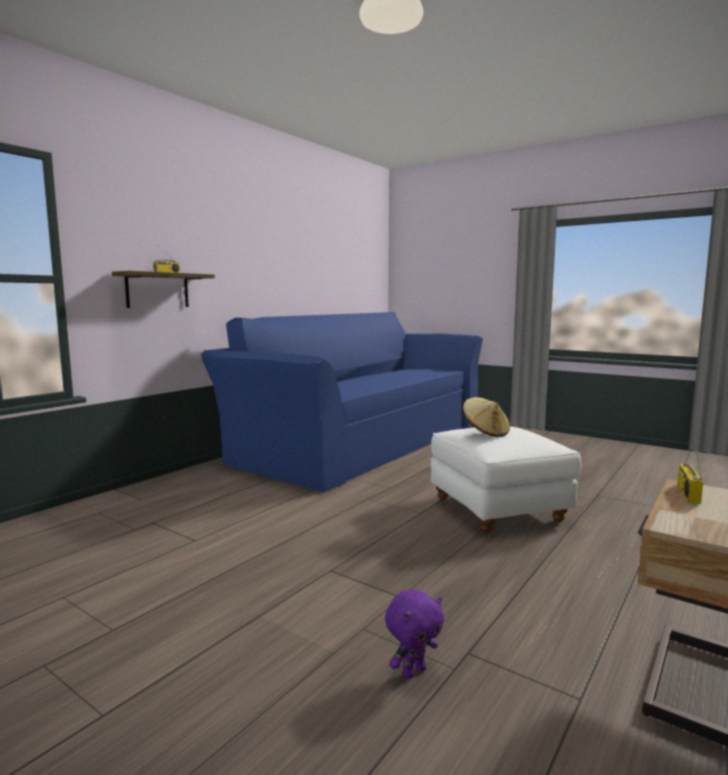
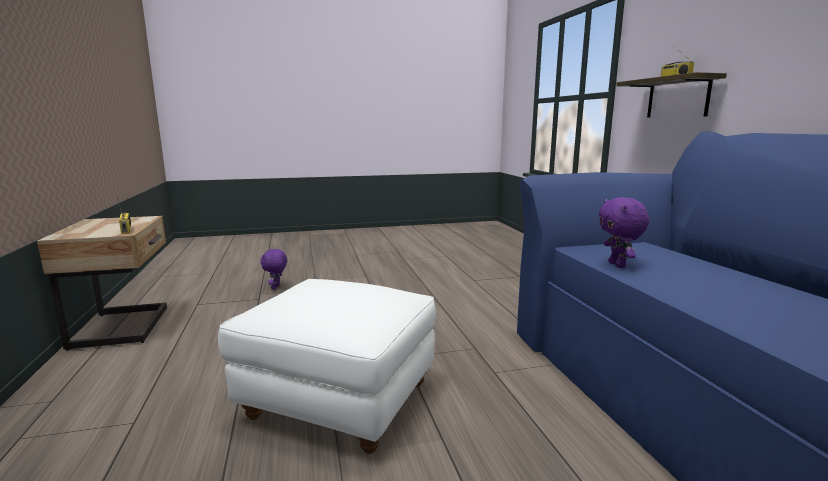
camera: 130 degrees right, 5 degrees up
(359, 391) = (618, 265): none -> purple plush toy
(485, 432) = (348, 287): beige hat -> none

